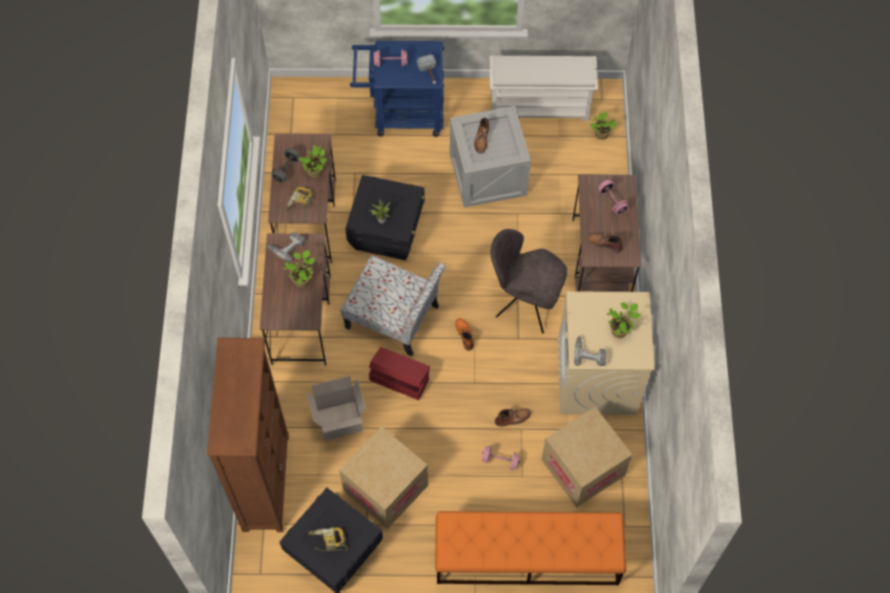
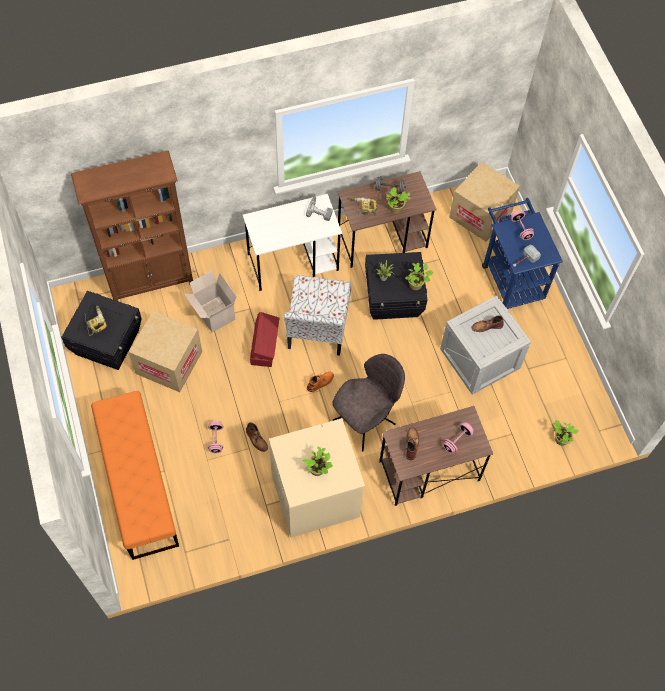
camera: 70 degrees right, 0 degrees up
(301, 319) = (293, 262): brown desk -> white desk
(302, 280) = (294, 229): potted plant -> potted plant (416, 285)
(525, 303) = (366, 420): grey chair -> grey chair turned 45 degrees clockwise
(540, 106) = (568, 381): white shoe rack -> none
(583, 467) = (228, 505): cardboard box -> cardboard box (480, 214)
(589, 353) = (288, 450): power drill -> none

